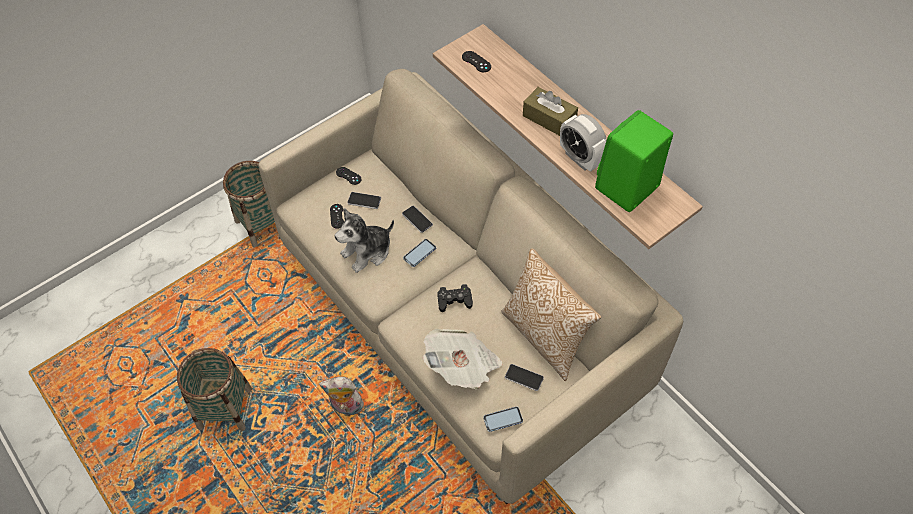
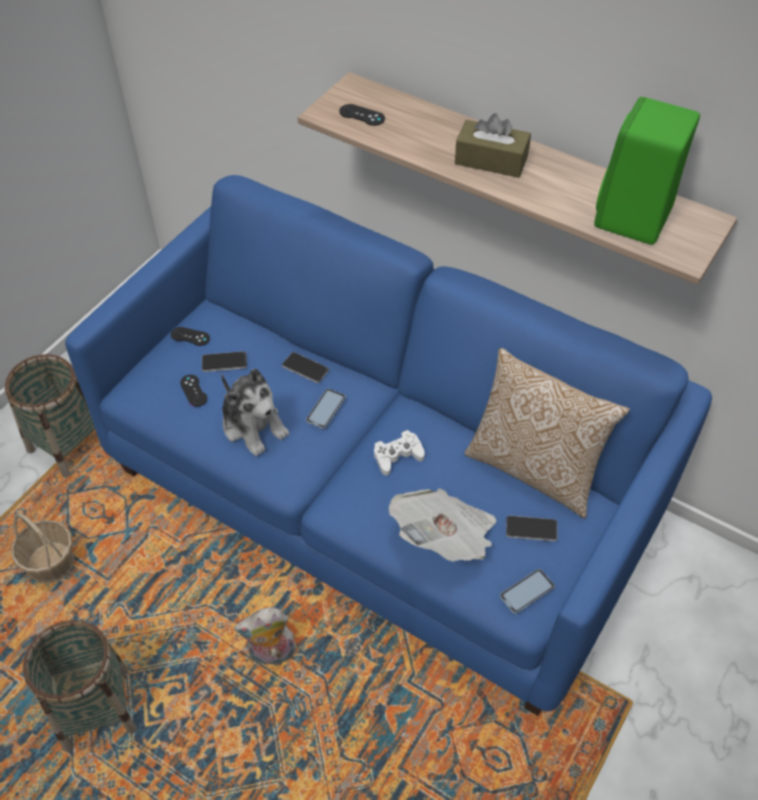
camera: 20 degrees left, 5 degrees down
(227, 304) = (51, 563): none -> basket
(367, 252) = (254, 425): plush toy -> plush toy turned 75 degrees counterclockwise
(454, 300) = (397, 456): black game controller -> white game controller
(459, 319) = (381, 495): beige sofa -> blue sofa
(580, 158) = (555, 197): alarm clock -> none

